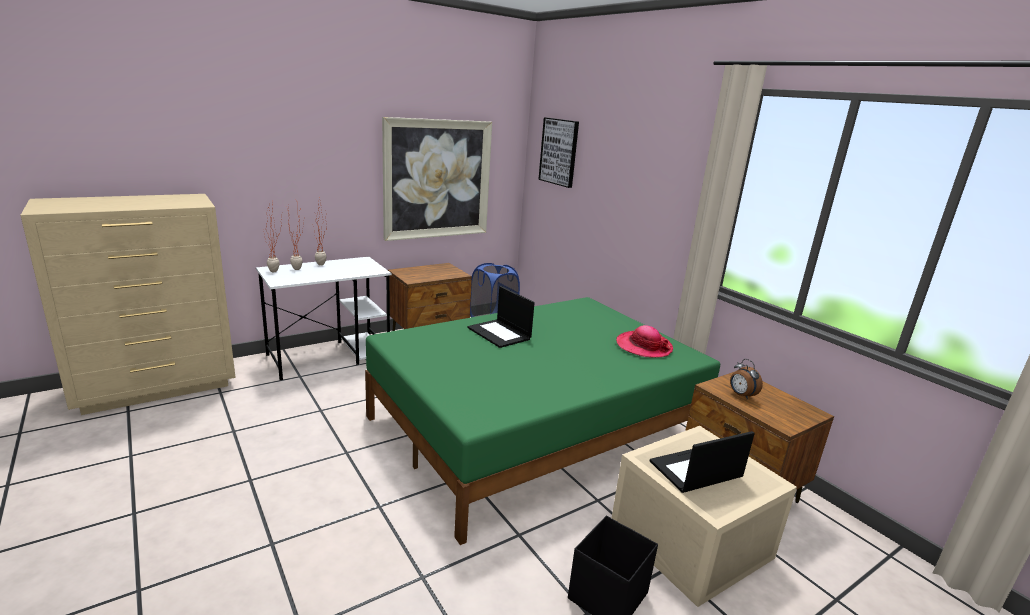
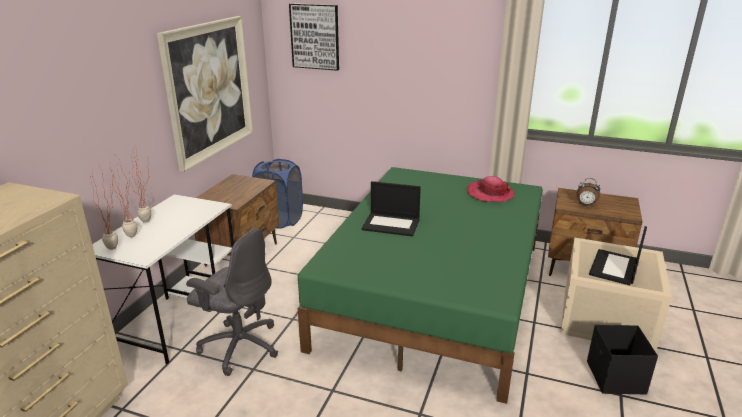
camera: 35 degrees left, 5 degrees up
(335, 391) = (239, 345): none -> grey office chair

